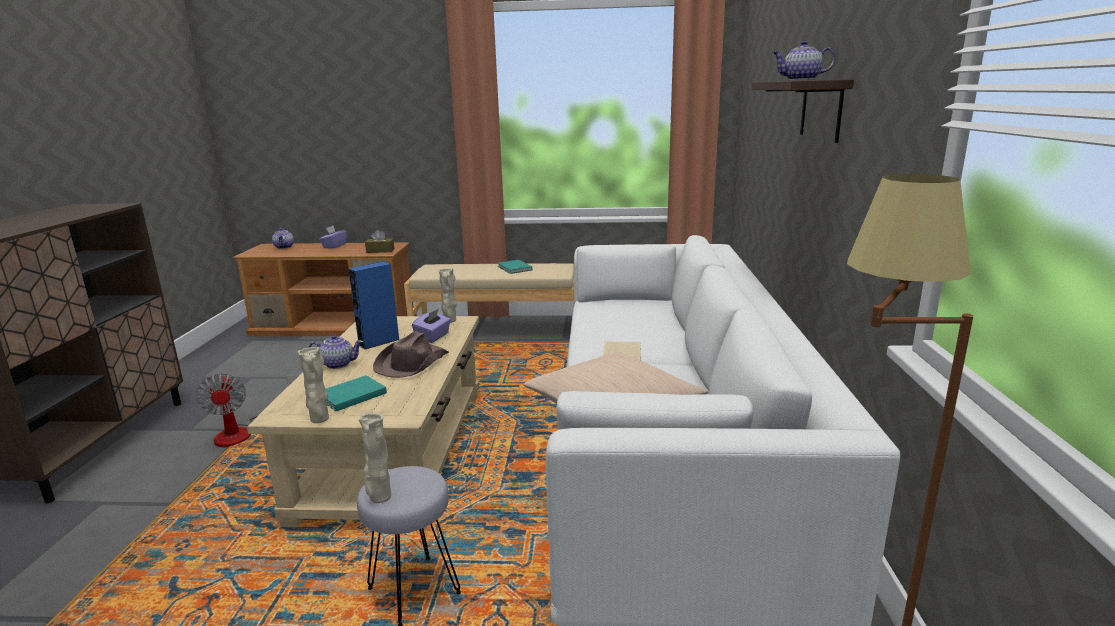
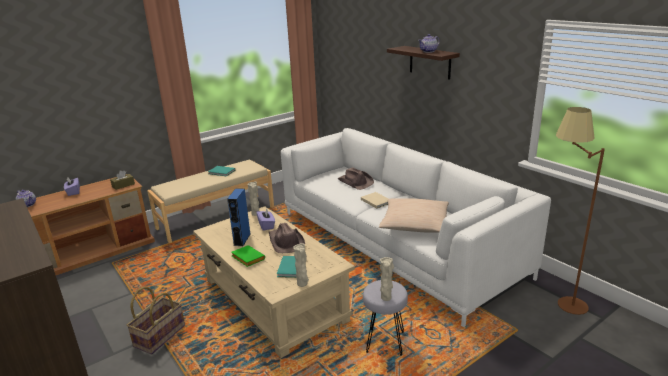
camera: 40 degrees left, 5 degrees up
(245, 432) = (159, 335): fan -> basket
(338, 364) = (247, 258): teapot -> green book
(644, 322) = (355, 182): none -> brown hat

